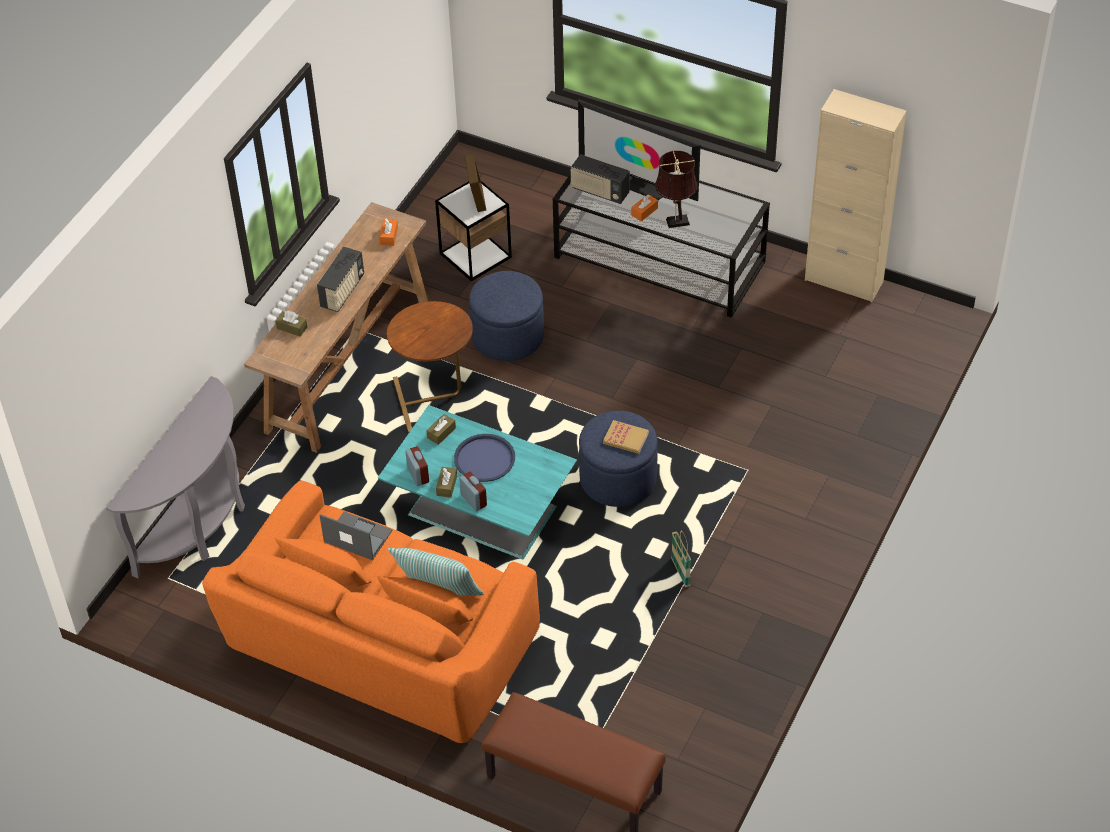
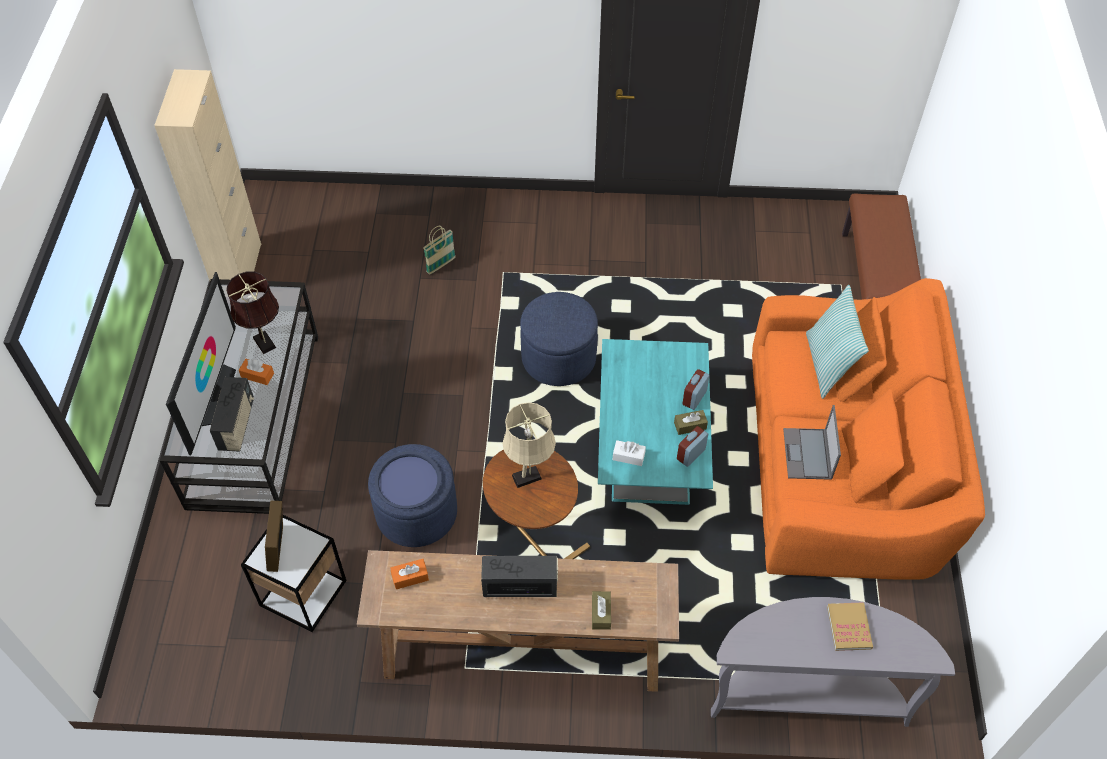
camera: 115 degrees left, 5 degrees up
(437, 331) = (529, 476): none -> beige table lamp
(441, 433) = (628, 456): brown tissue box -> white tissue box
(476, 198) = (279, 549): picture frame -> picture frame turned 60 degrees counterclockwise
(484, 459) = (641, 408): blue tray -> blue tray (408, 481)
(625, 438) = (557, 313): book -> book (849, 627)
(680, 572) = (636, 283): basket -> basket (441, 265)

